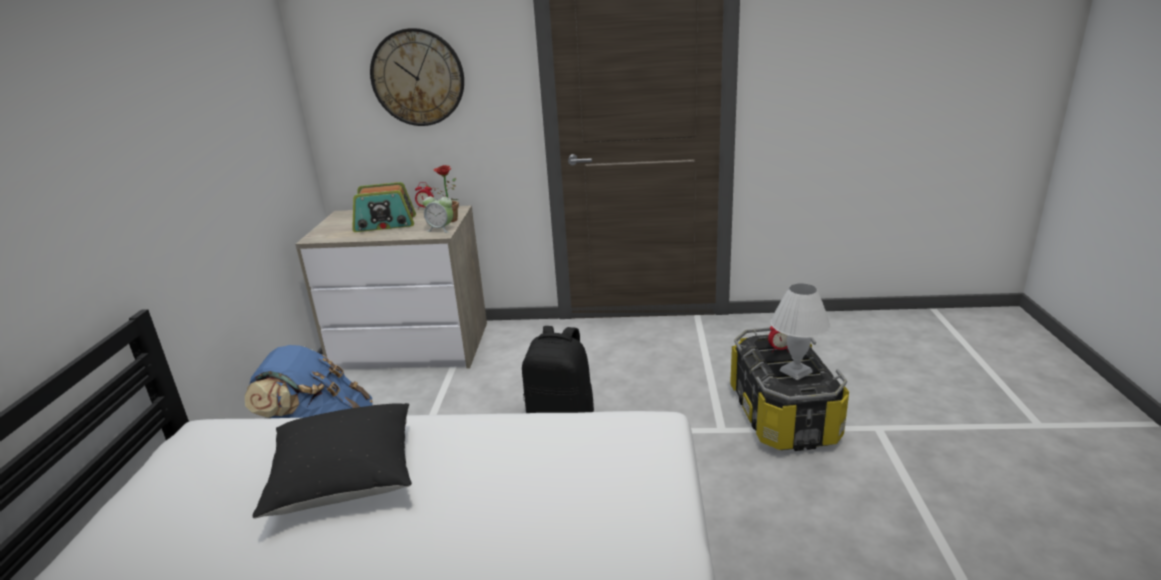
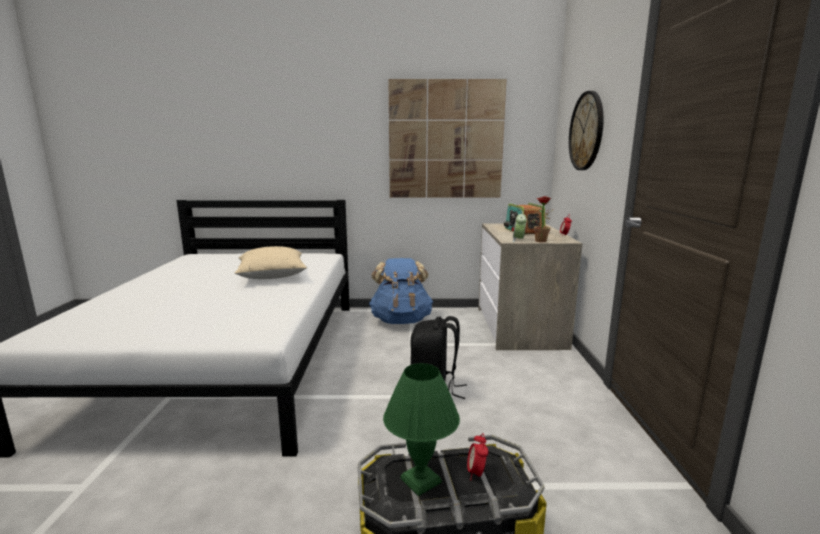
camera: 85 degrees right, 10 degrees down
(214, 126) = (446, 140): none -> picture
(345, 479) = (272, 276): black pillow -> beige pillow
(796, 371) = (422, 480): white table lamp -> green table lamp

